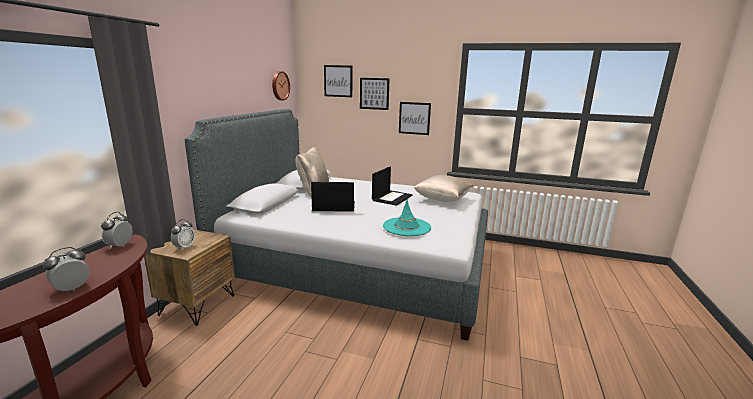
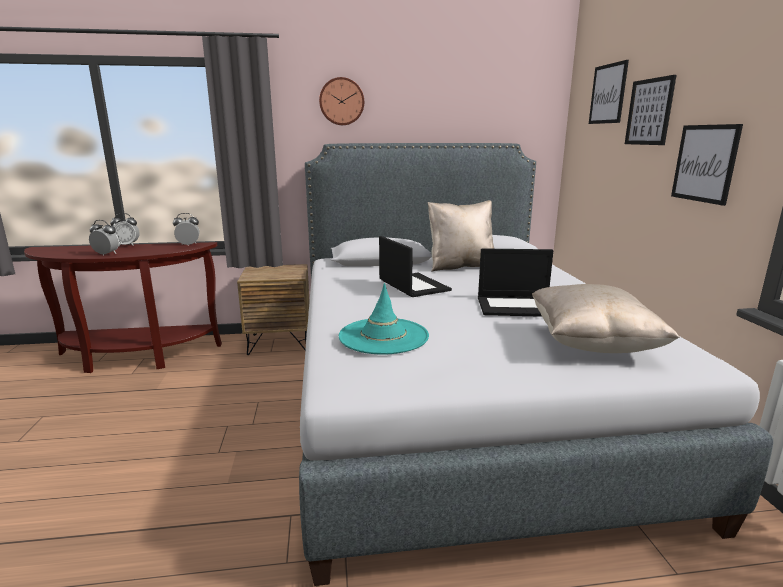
camera: 65 degrees right, 0 degrees up
(184, 247) = (262, 273): alarm clock -> alarm clock (127, 245)
(280, 86) = (514, 108): wall clock -> wall clock (341, 101)

